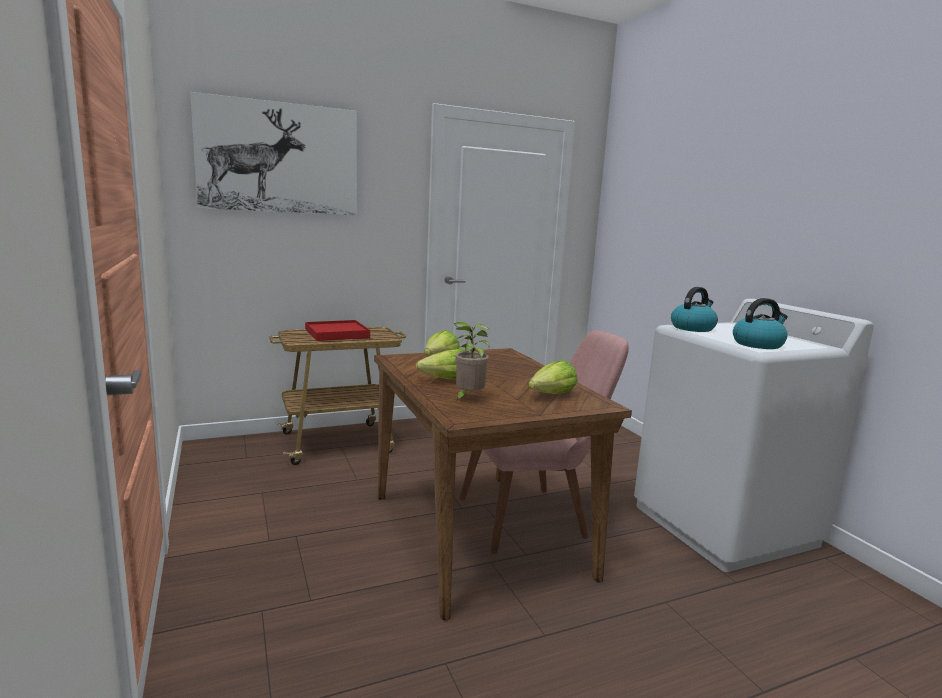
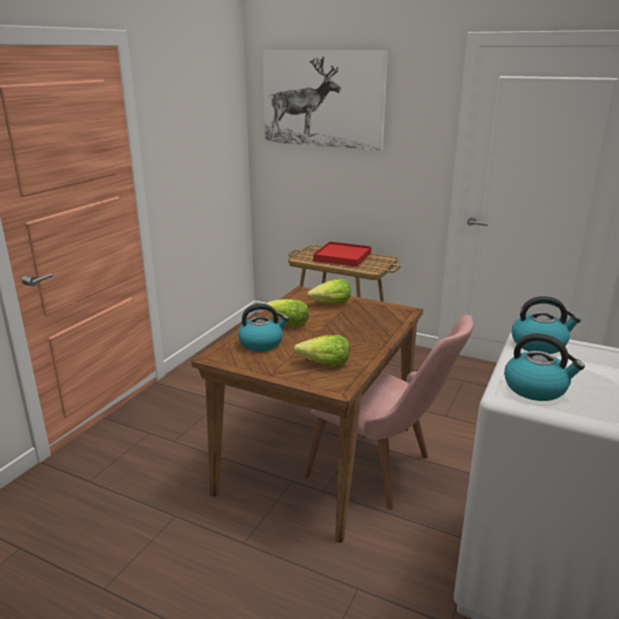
camera: 50 degrees right, 10 degrees up
(468, 398) = (261, 343): potted plant -> kettle

